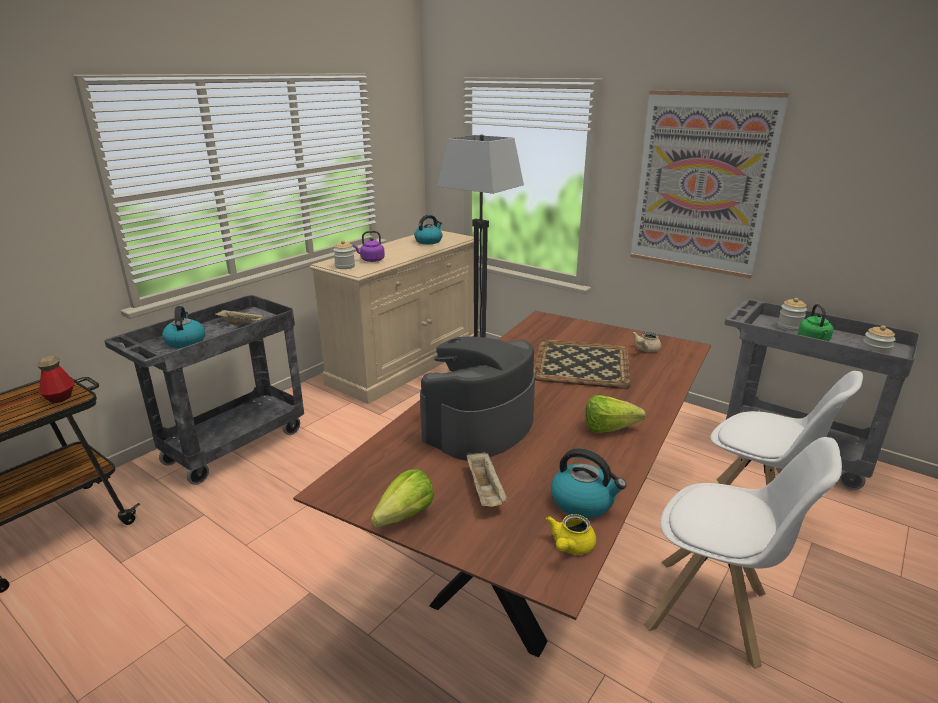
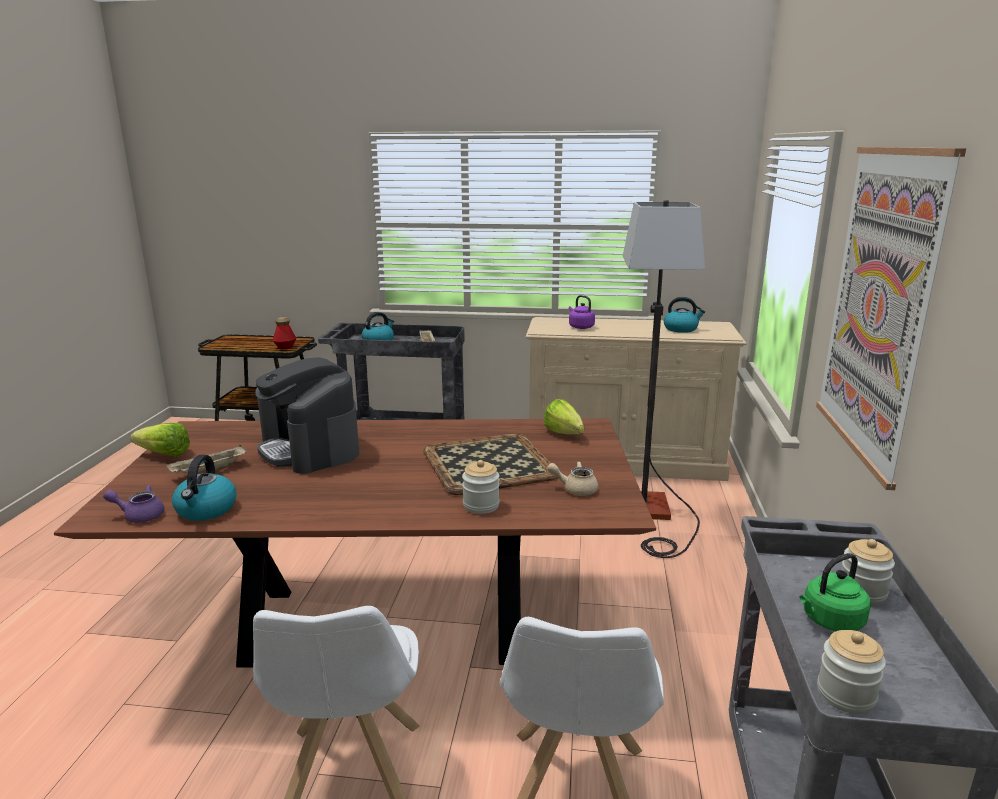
camera: 60 degrees right, 5 degrees down
(345, 266) = (547, 325): jar -> jar (481, 505)
(479, 427) = (310, 449): coffee machine -> coffee machine turned 135 degrees counterclockwise
(570, 546) = (139, 515): yellow teapot -> purple teapot
(614, 429) = (348, 502): lettuce -> lettuce (565, 435)

